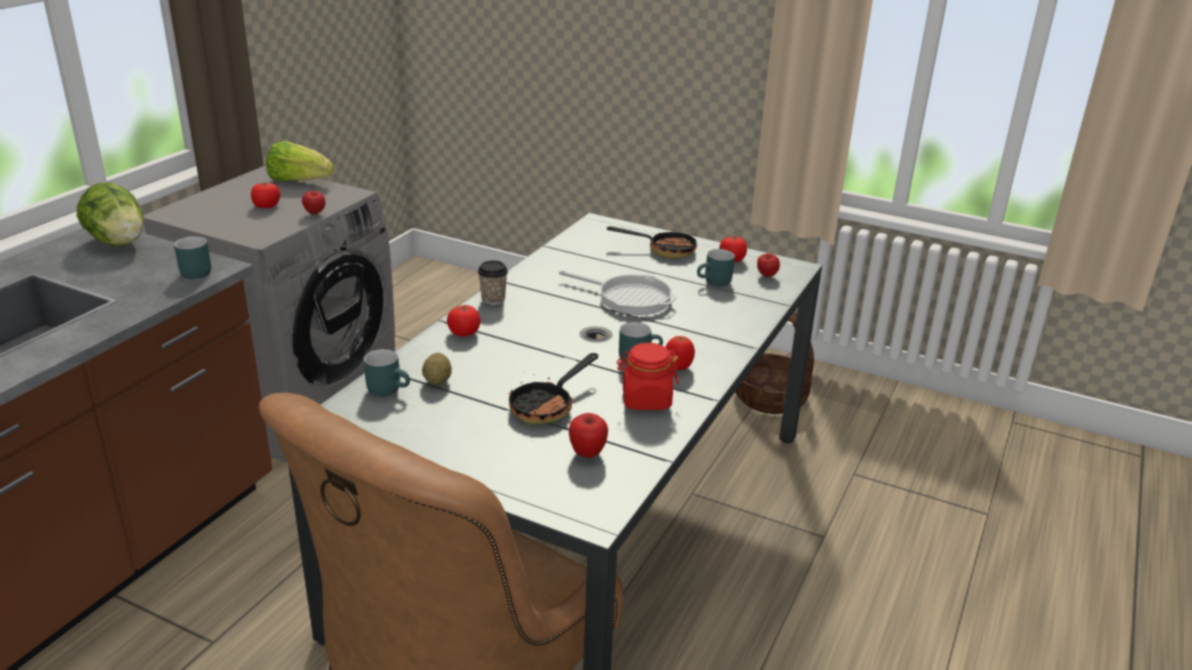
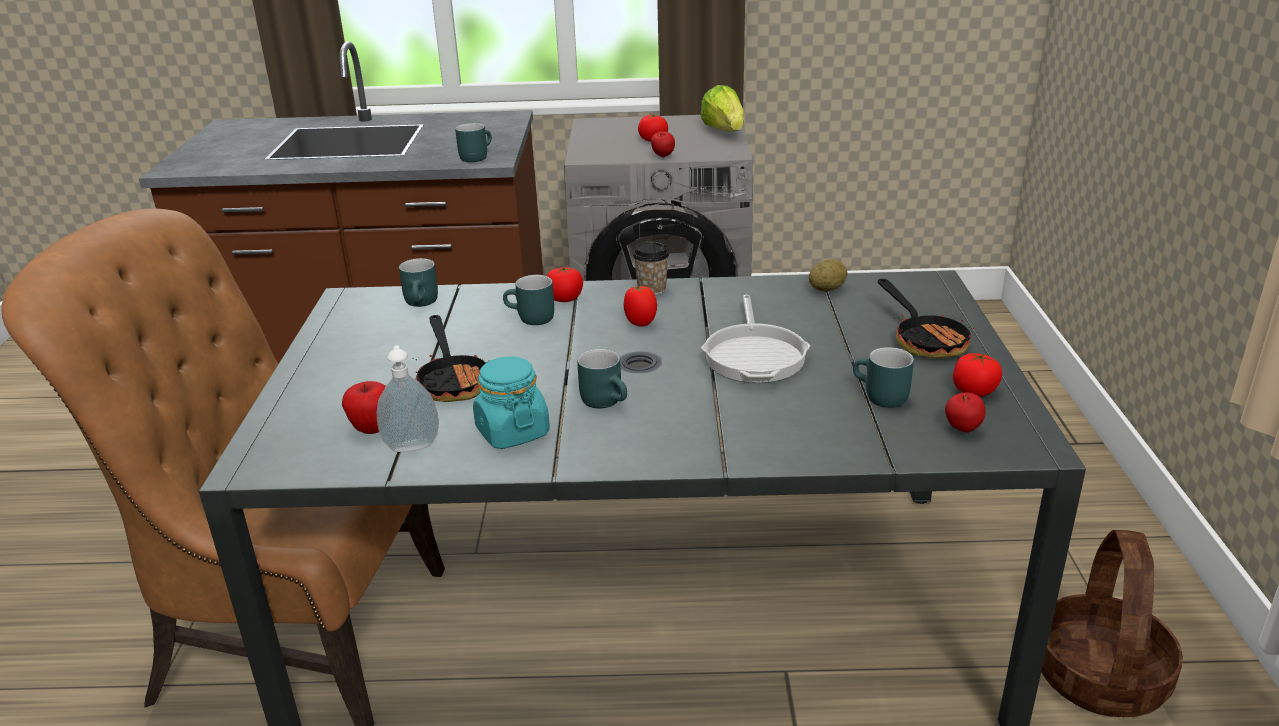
camera: 65 degrees right, 0 degrees up
(118, 242) = (500, 124): lettuce -> none
(437, 381) = (457, 316): potato -> potato (827, 289)
(482, 353) = (530, 319): none -> turquoise mug
(547, 405) = (453, 381): frying pan -> frying pan turned 120 degrees counterclockwise
(627, 441) = (412, 445): none -> soap dispenser
(646, 400) = (512, 432): red jar -> turquoise jar
(678, 367) = (611, 431): tomato -> tomato (640, 323)

